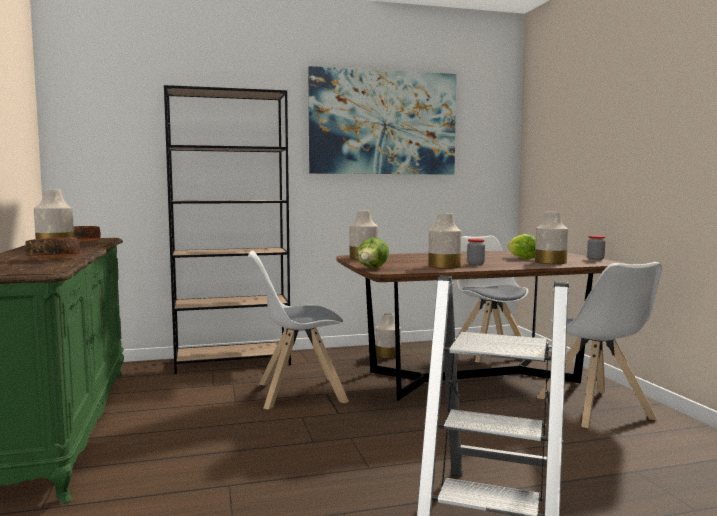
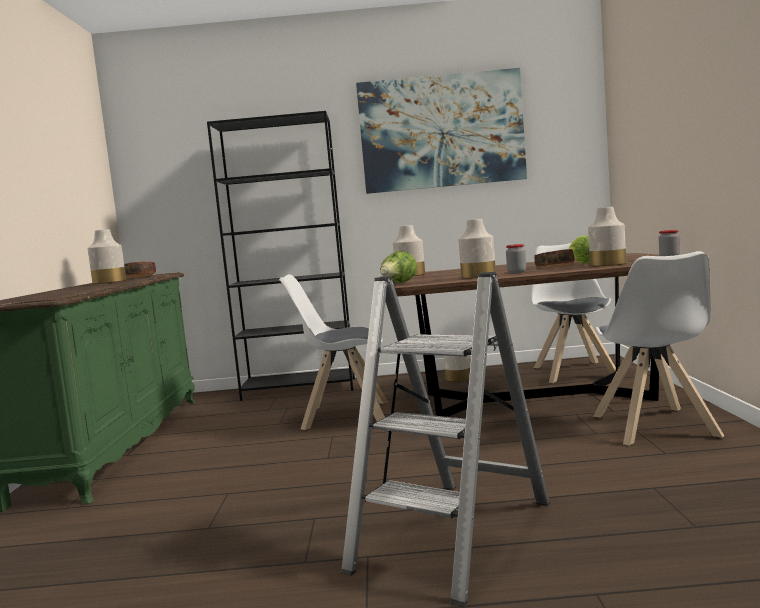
camera: 15 degrees right, 0 degrees up
(54, 258) = (84, 290): bowl -> bowl (555, 267)
(233, 362) = (300, 389): beige bookcase -> black bookcase

